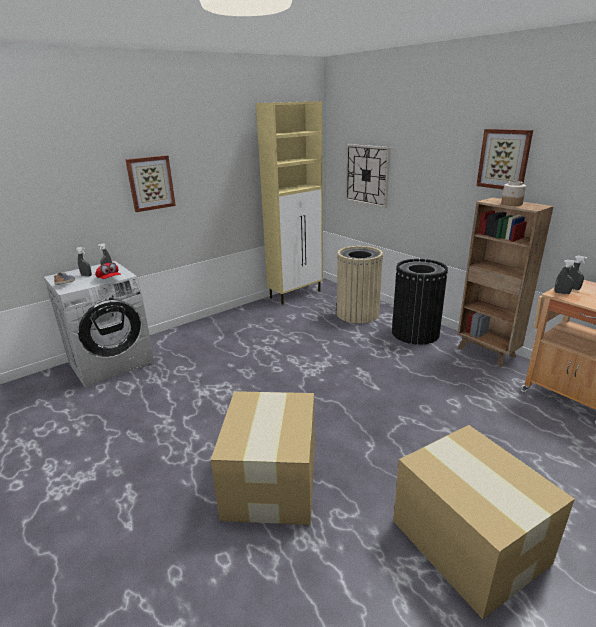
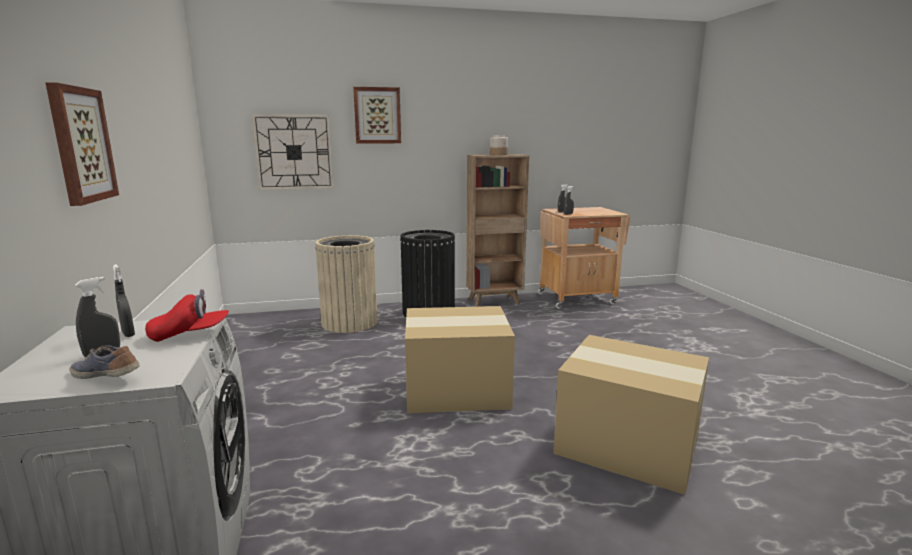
camera: 65 degrees left, 10 degrees down
(296, 294) = (234, 339): beige cabinet -> none
(467, 539) = (719, 376): cardboard box -> cardboard box (455, 389)
(504, 159) = (468, 119): picture -> picture (377, 115)

